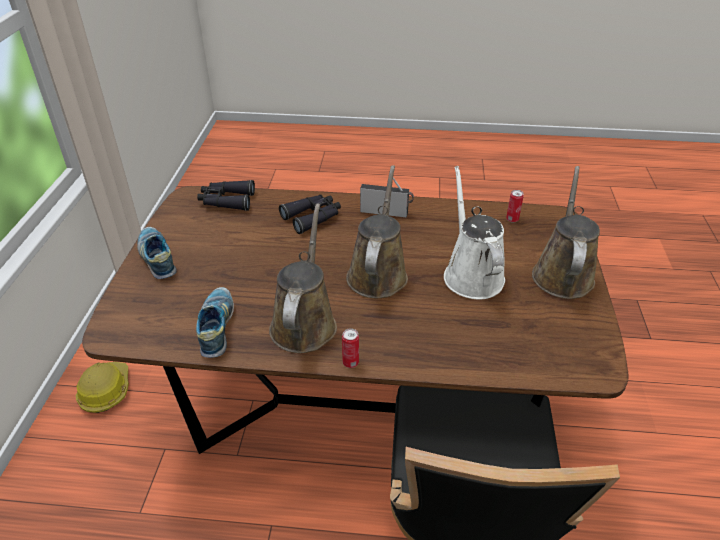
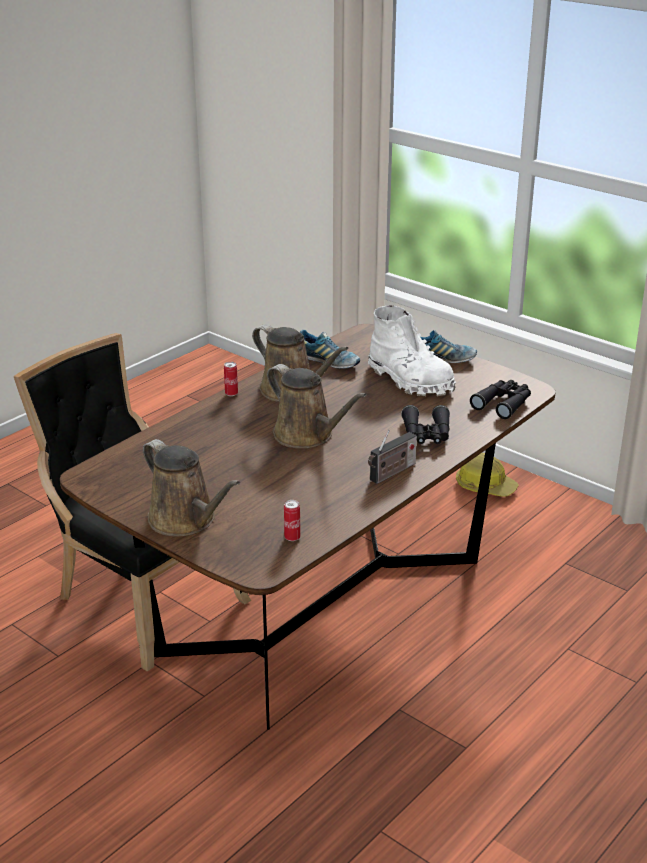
camera: 125 degrees right, 10 degrees down
(219, 259) = (410, 380): none -> white boot
(471, 274) = (249, 475): white watering can -> none

